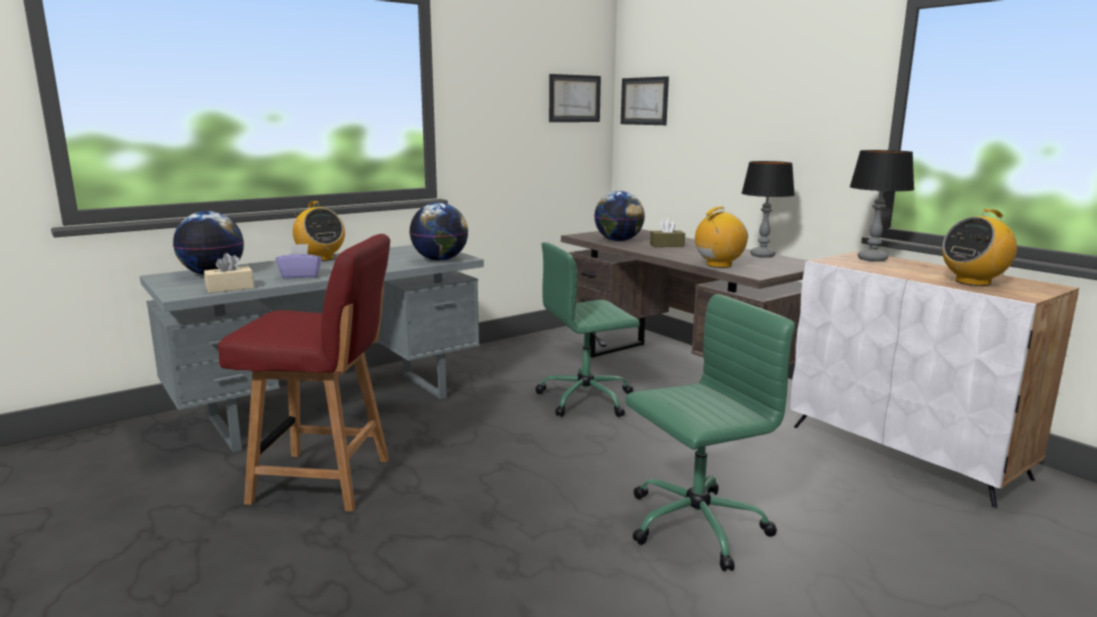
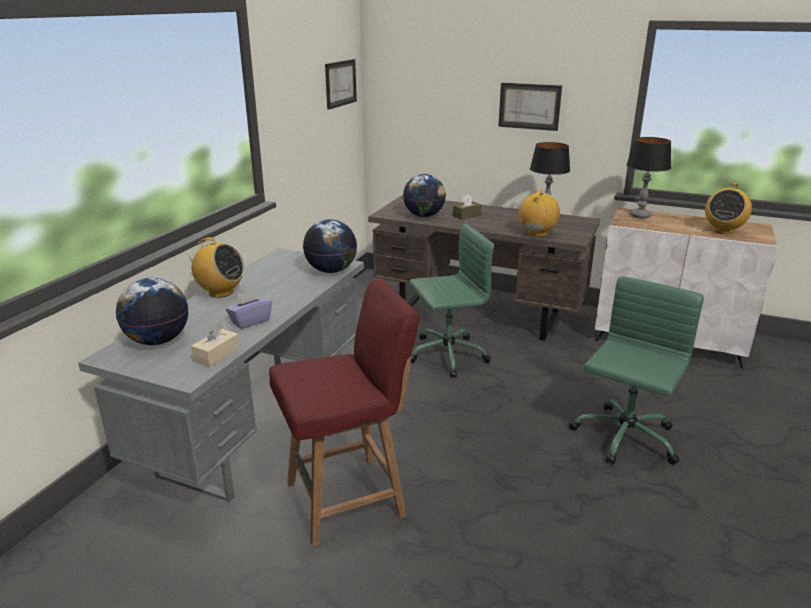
camera: 30 degrees left, 10 degrees up
(587, 399) = (446, 355): green office chair -> green office chair turned 150 degrees counterclockwise
(644, 101) = (398, 82): picture -> picture (529, 106)

